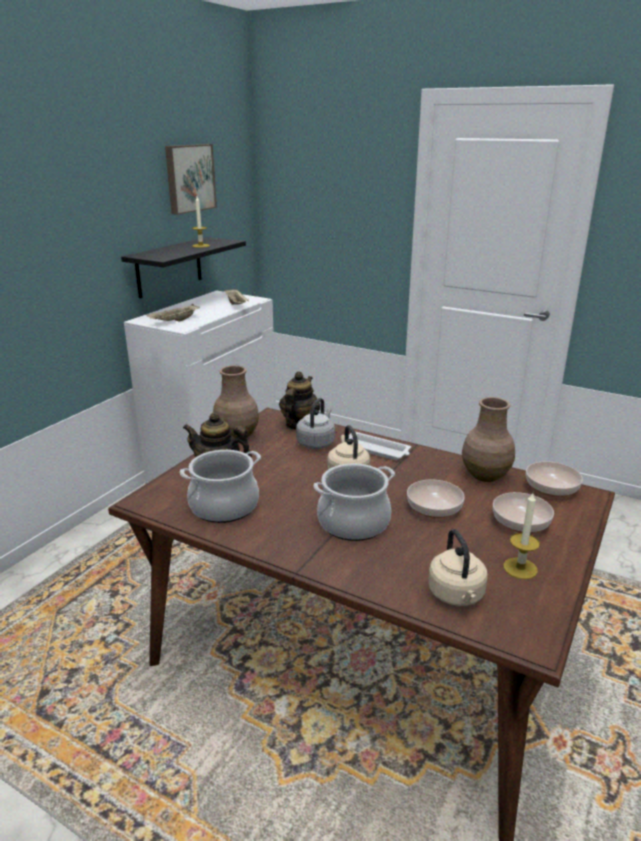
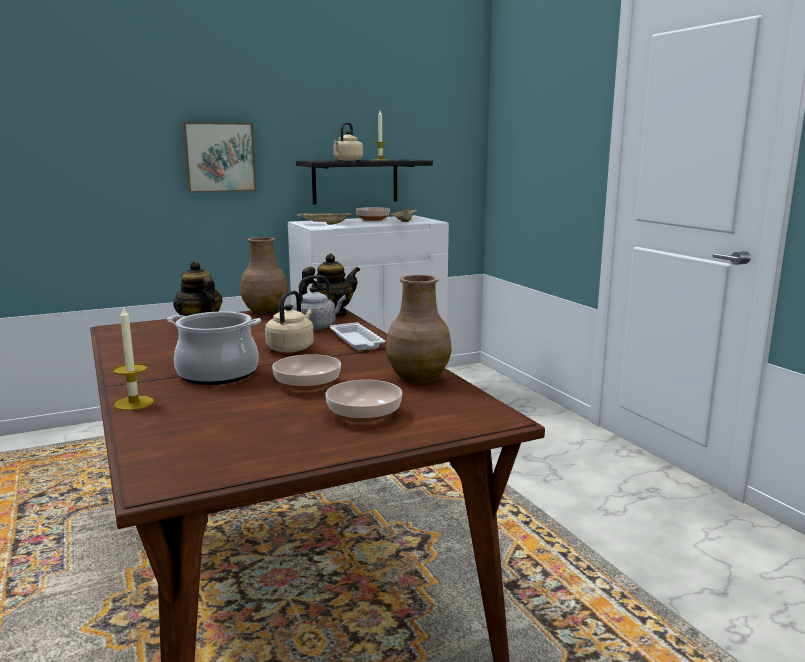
camera: 35 degrees right, 10 degrees down
(189, 178) = (392, 98): picture -> picture (219, 157)
(224, 506) = (155, 342): cooking pot -> none
(457, 595) = (177, 436): beige kettle -> beige kettle (347, 160)
(520, 568) = (279, 440): candle -> candle (134, 403)
(551, 488) = (467, 403): bowl -> bowl (373, 219)

